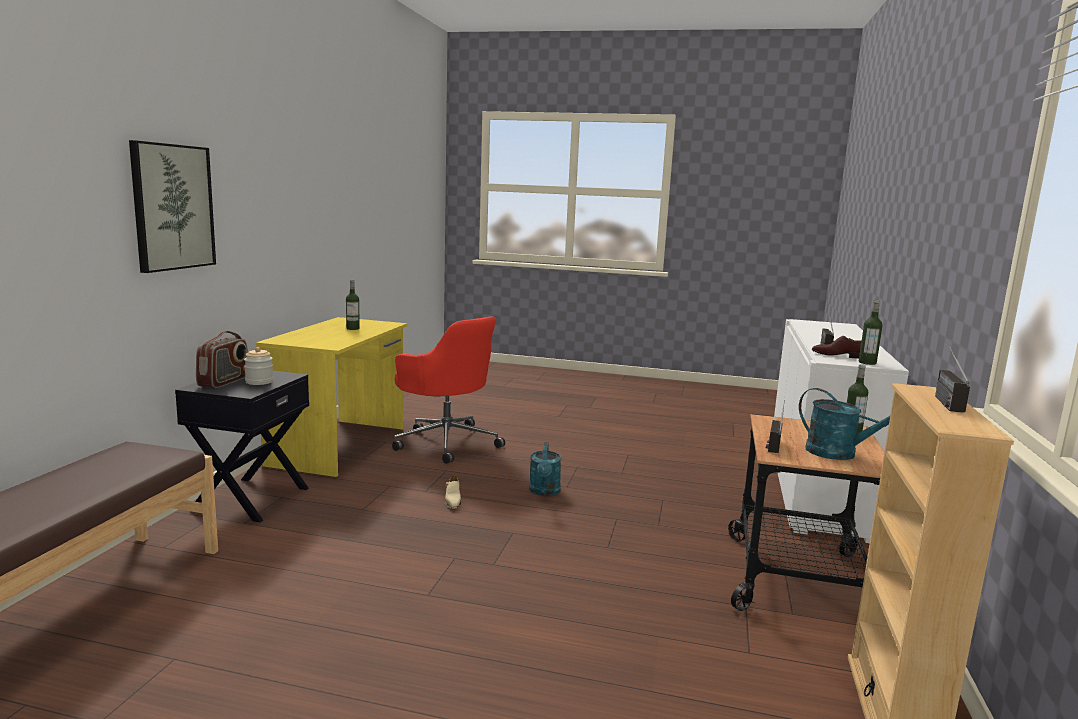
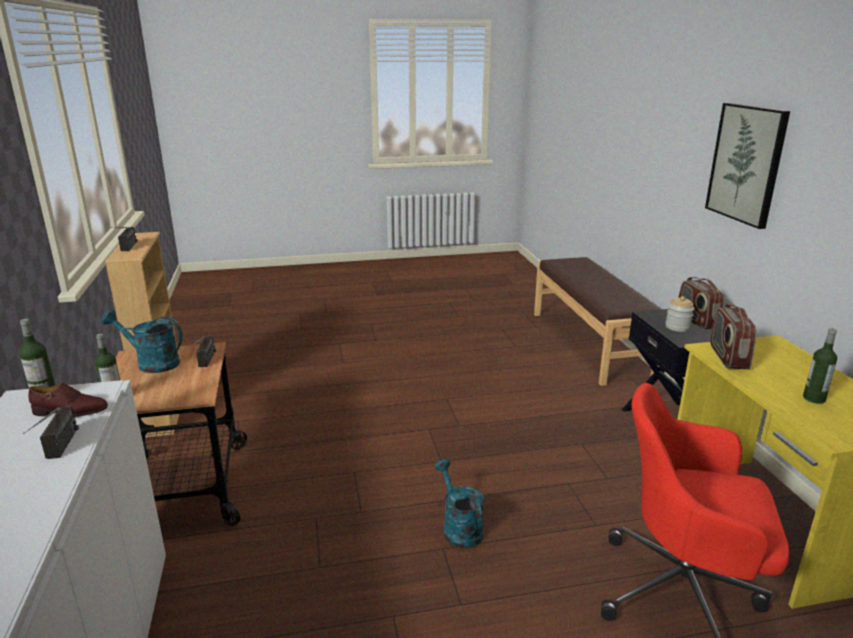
camera: 155 degrees right, 10 degrees up
(335, 342) = (727, 357): none -> radio
(452, 500) = (529, 480): beige shoe -> none

